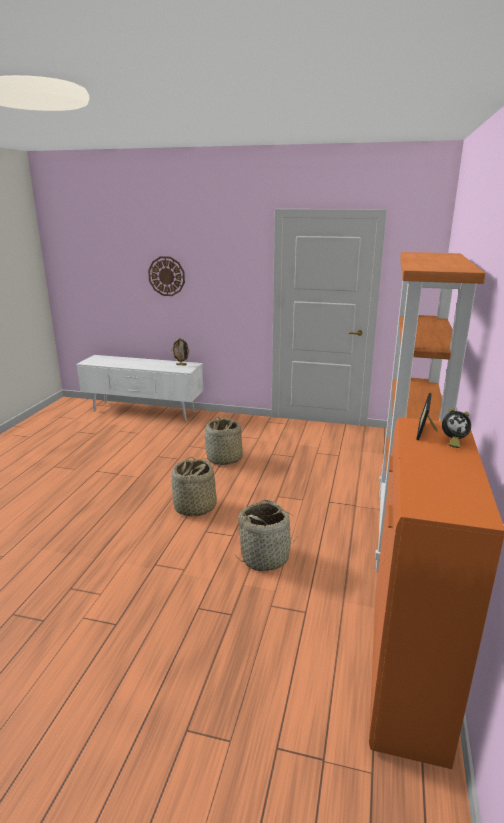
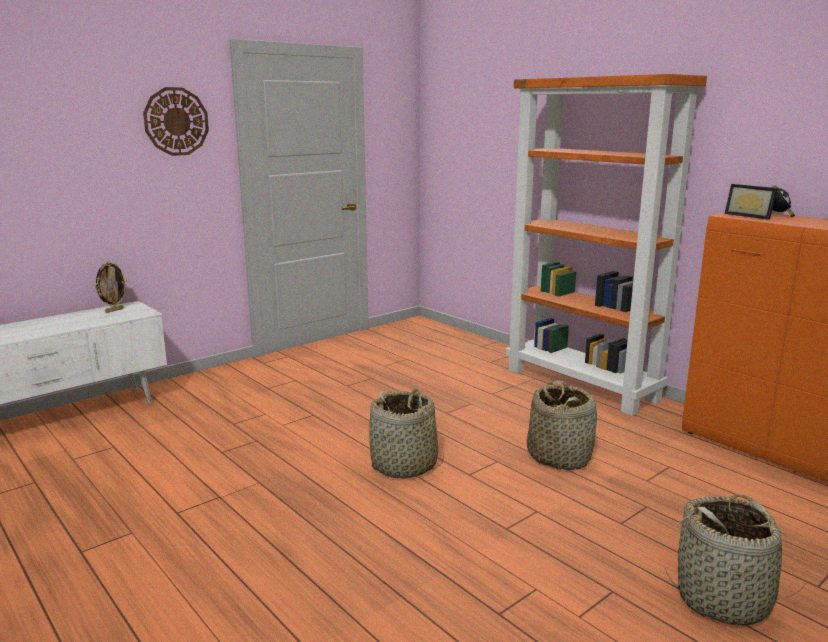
camera: 55 degrees left, 5 degrees down
(166, 276) = (51, 154): wall clock -> wall clock (176, 121)
(224, 459) = (311, 413): basket -> basket (724, 599)

